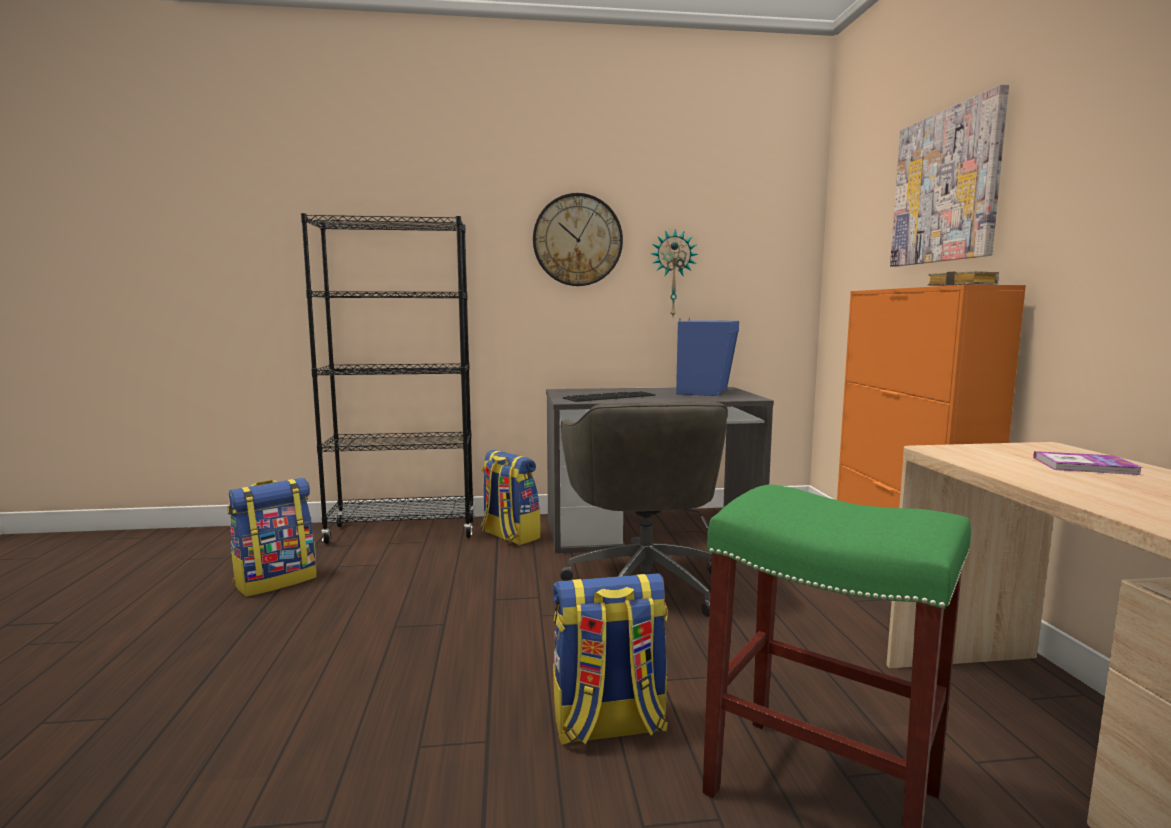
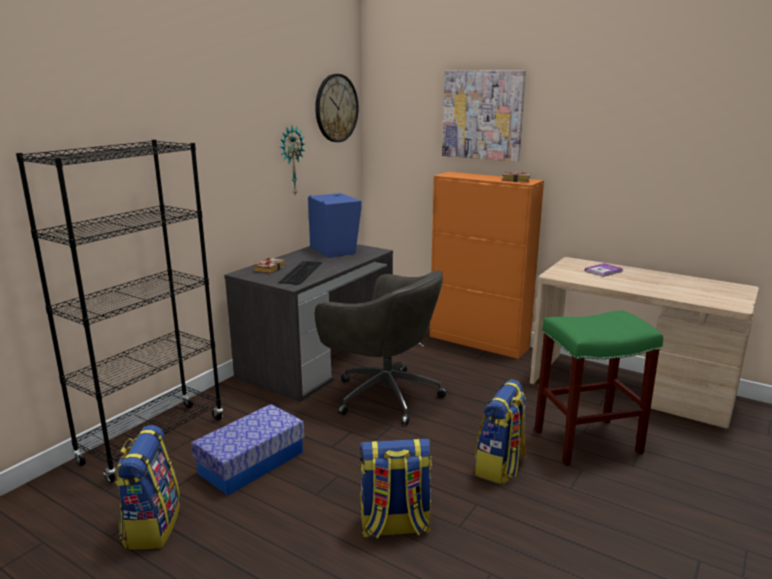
camera: 50 degrees left, 10 degrees up
(416, 577) = (251, 462): none -> storage box
(509, 536) = (243, 404): backpack -> backpack (394, 526)
(577, 240) = (231, 141): wall clock -> wall clock (336, 108)
(594, 391) = (269, 268): none -> book

